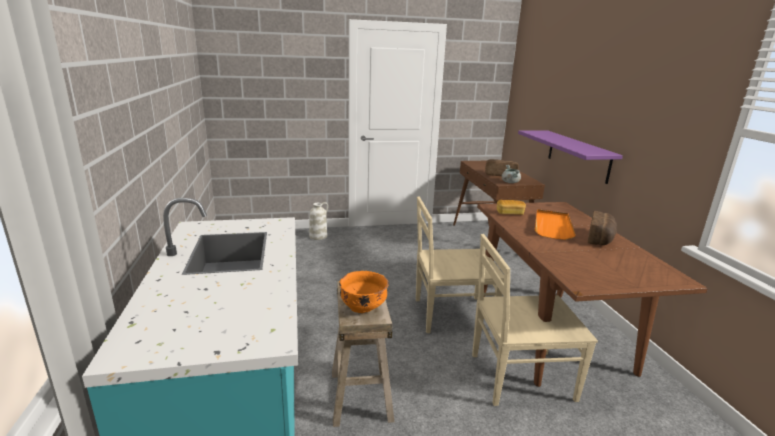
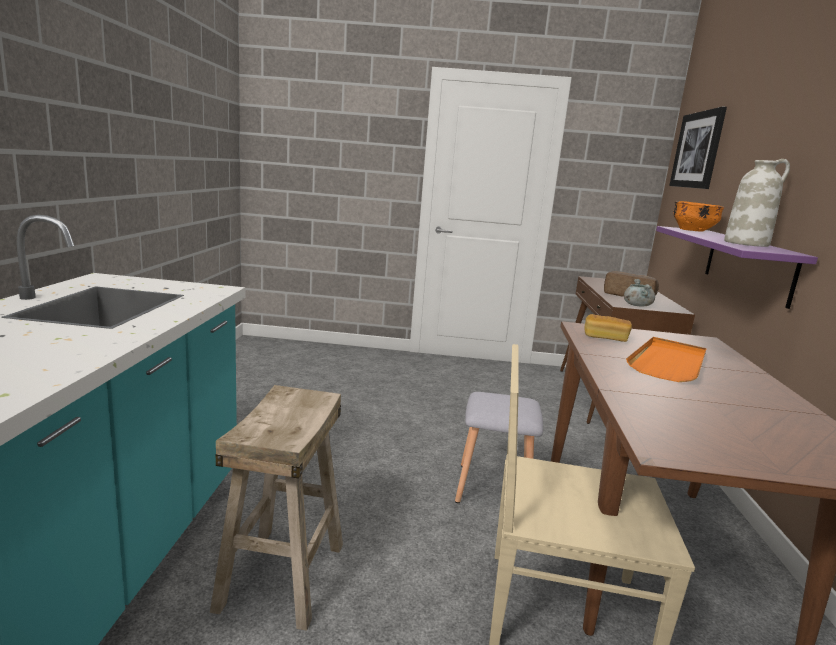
camera: 15 degrees right, 5 degrees down
(318, 236) = (361, 357): white vase -> white vase (746, 243)
(363, 307) = (278, 423): orange bowl -> orange bowl (692, 230)
(451, 314) = (492, 487): beige chair -> grey stool
(534, 75) = (698, 150): none -> picture
(601, 238) = (751, 391): bread -> none

